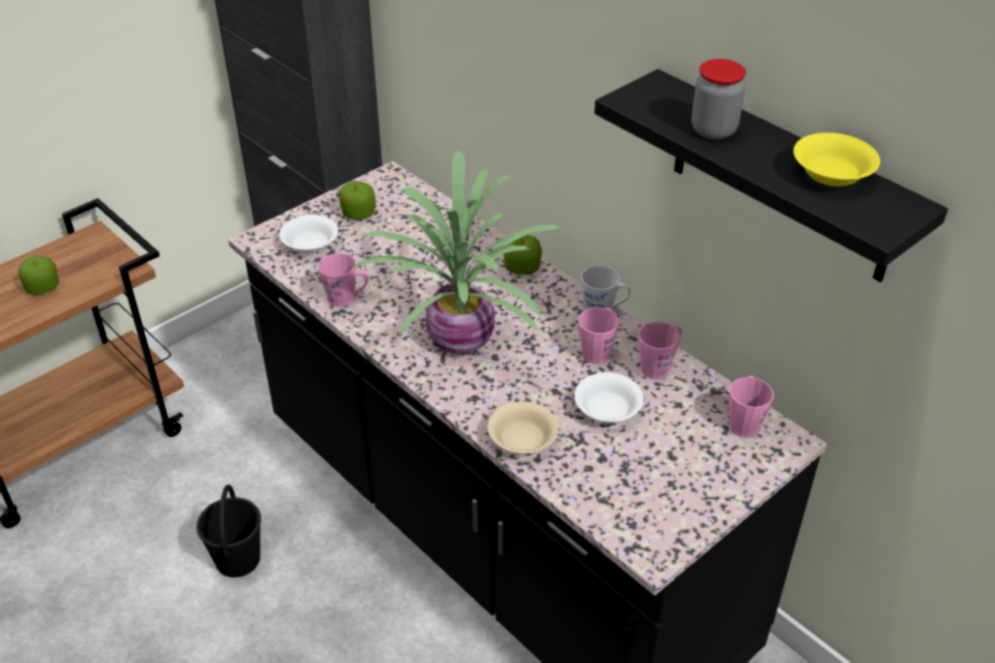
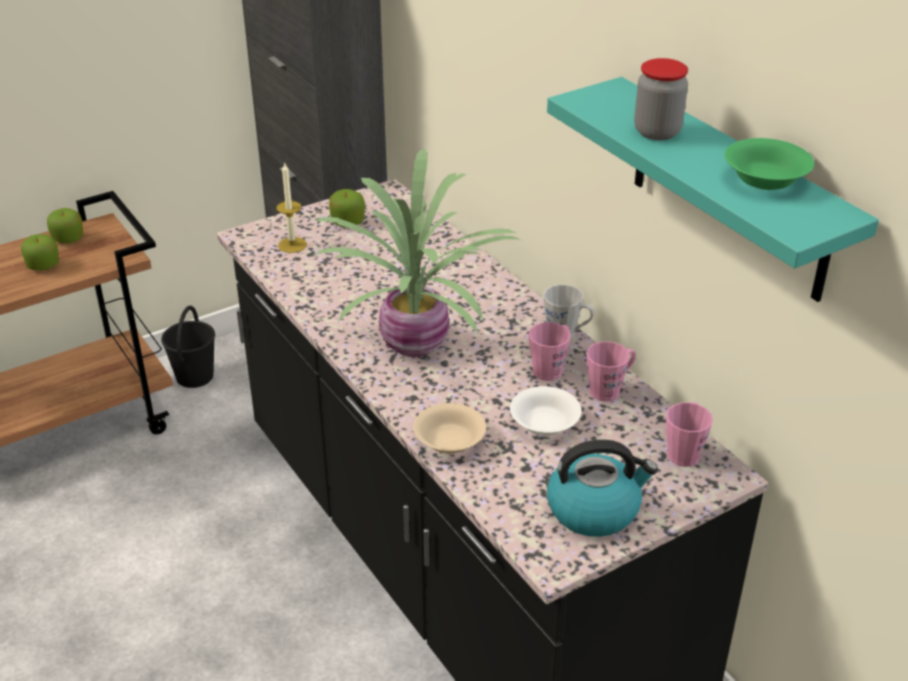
camera: 10 degrees right, 5 degrees down
(238, 560) = (190, 556): black bucket -> black bucket (194, 377)
(309, 245) = (292, 245): white bowl -> candle
(346, 299) = (313, 296): pink mug -> none
(522, 268) = (495, 286): apple -> apple (68, 239)
(677, 493) = (594, 509): none -> kettle
(781, 178) = (729, 190): black shelf -> turquoise shelf
(830, 174) = (764, 179): yellow bowl -> green bowl

